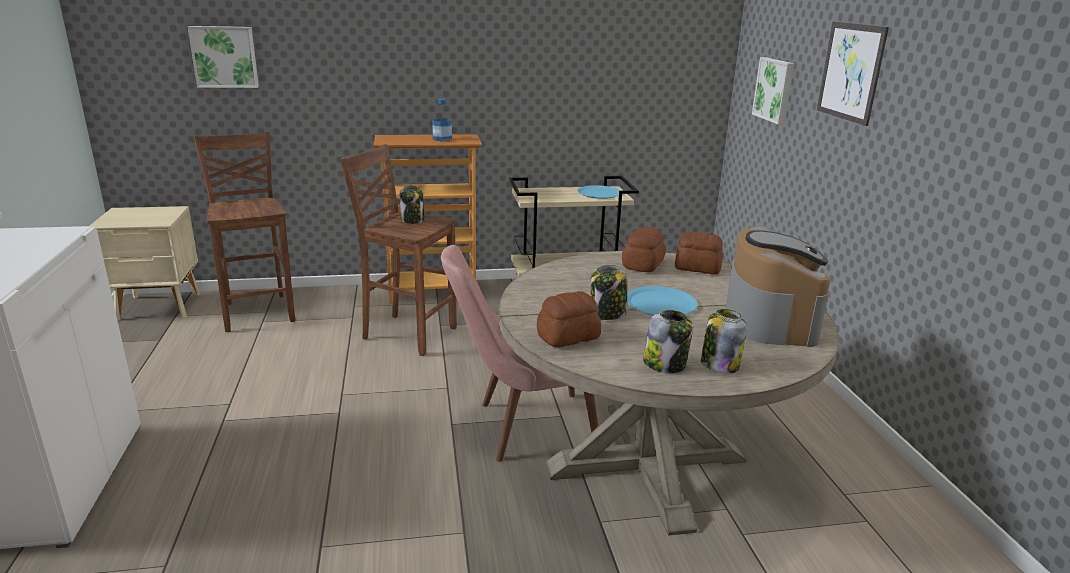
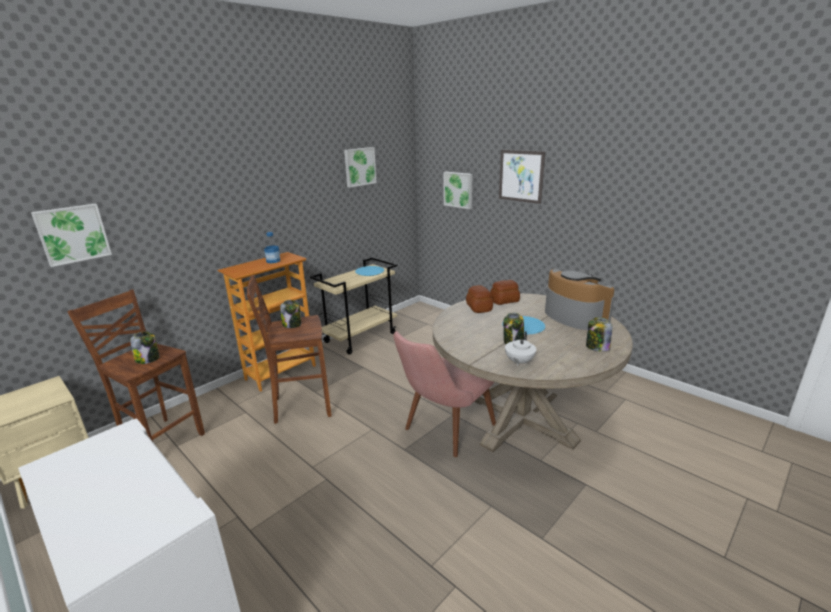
camera: 35 degrees left, 0 degrees up
(567, 336) = (519, 362): bread -> white teapot
(621, 32) = (359, 166): none -> picture
(665, 364) = (579, 357): jar -> jar (148, 359)

